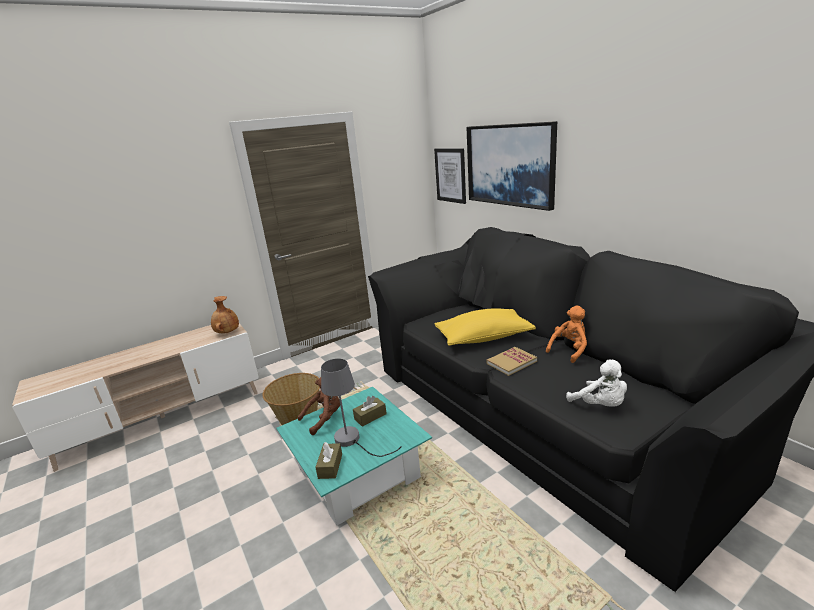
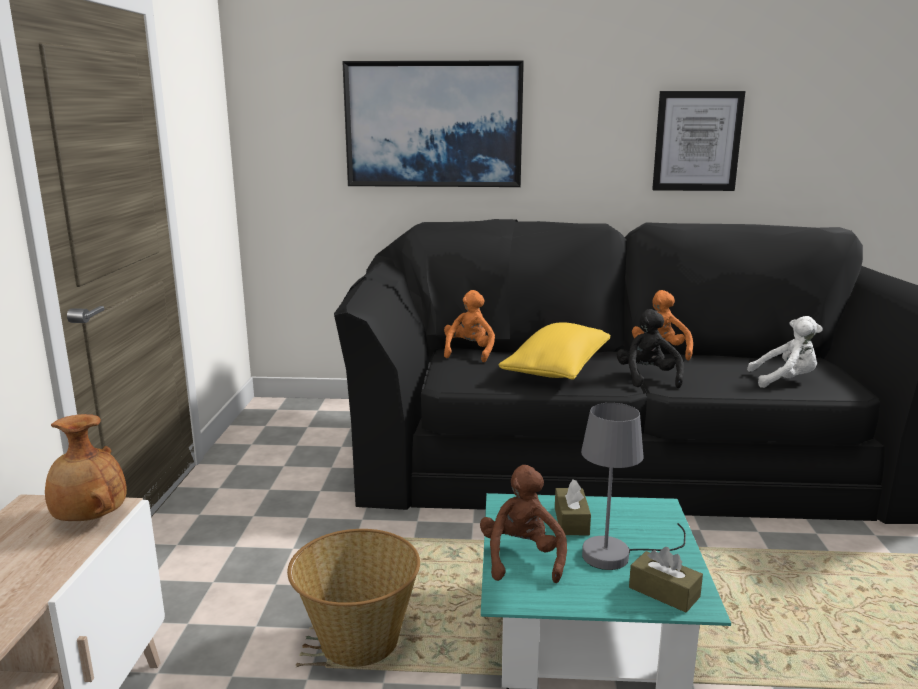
camera: 55 degrees left, 5 degrees down
(450, 175) = (289, 147): picture -> picture (697, 141)
(467, 312) = (469, 352): none -> orange plush toy
(511, 362) = (647, 378): book -> black plush toy

